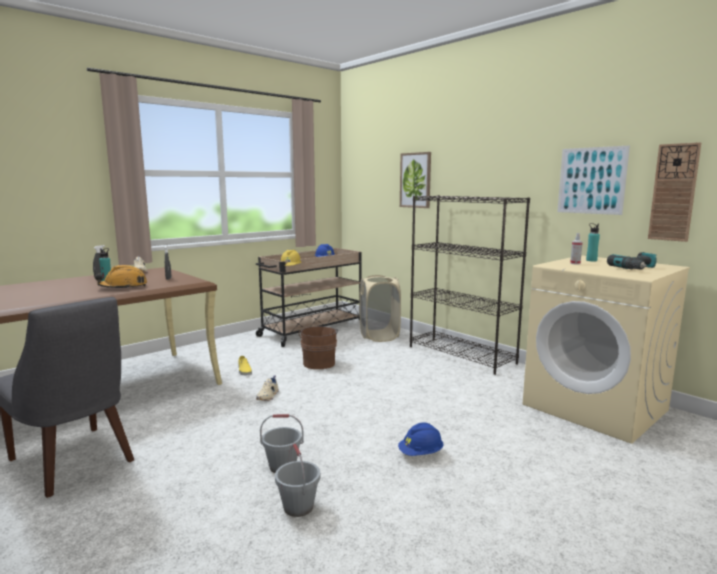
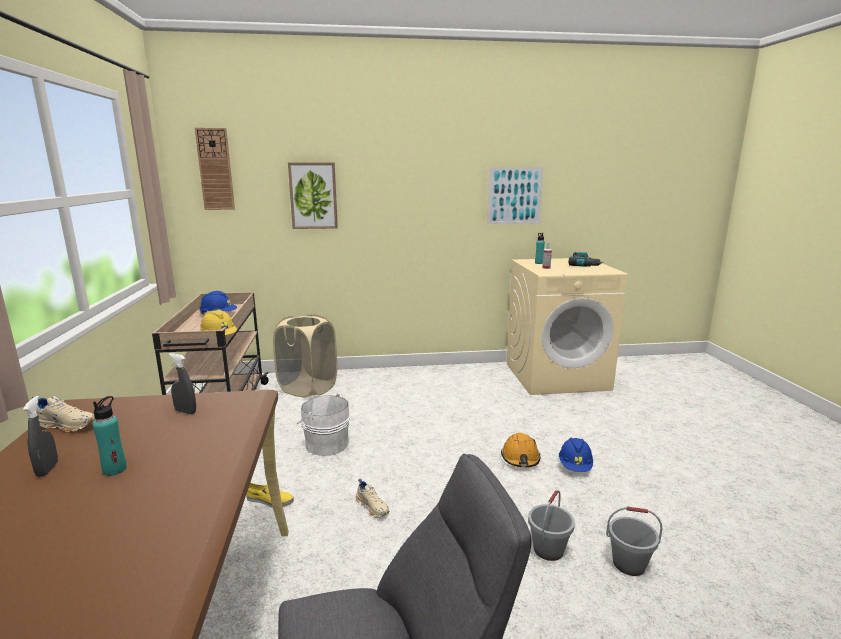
camera: 55 degrees left, 5 degrees up
(123, 287) = (183, 457): orange hard hat -> orange hard hat (520, 458)
(319, 363) = (325, 444): brown bucket -> white bucket
(462, 355) = (413, 375): black bookcase -> none
(673, 192) = (573, 204): wall clock -> wall clock (215, 169)

